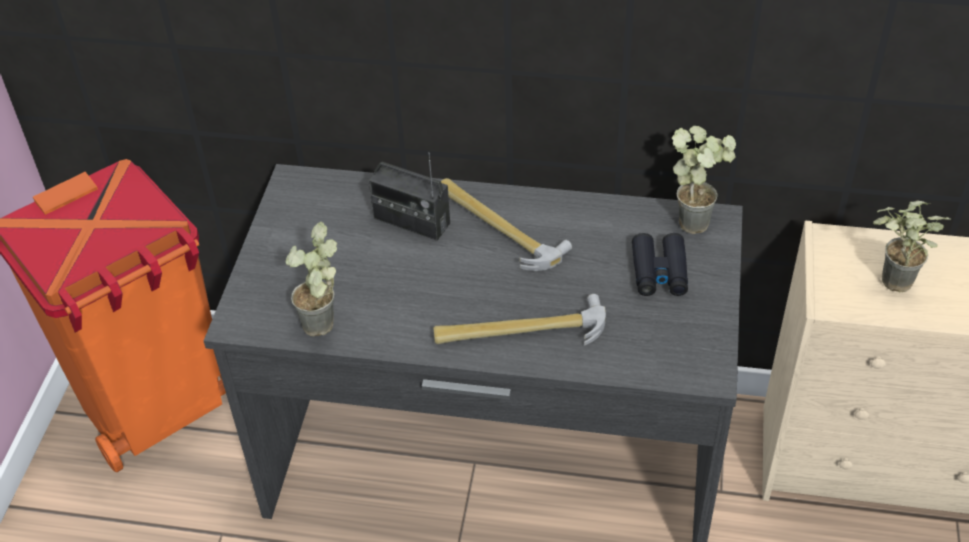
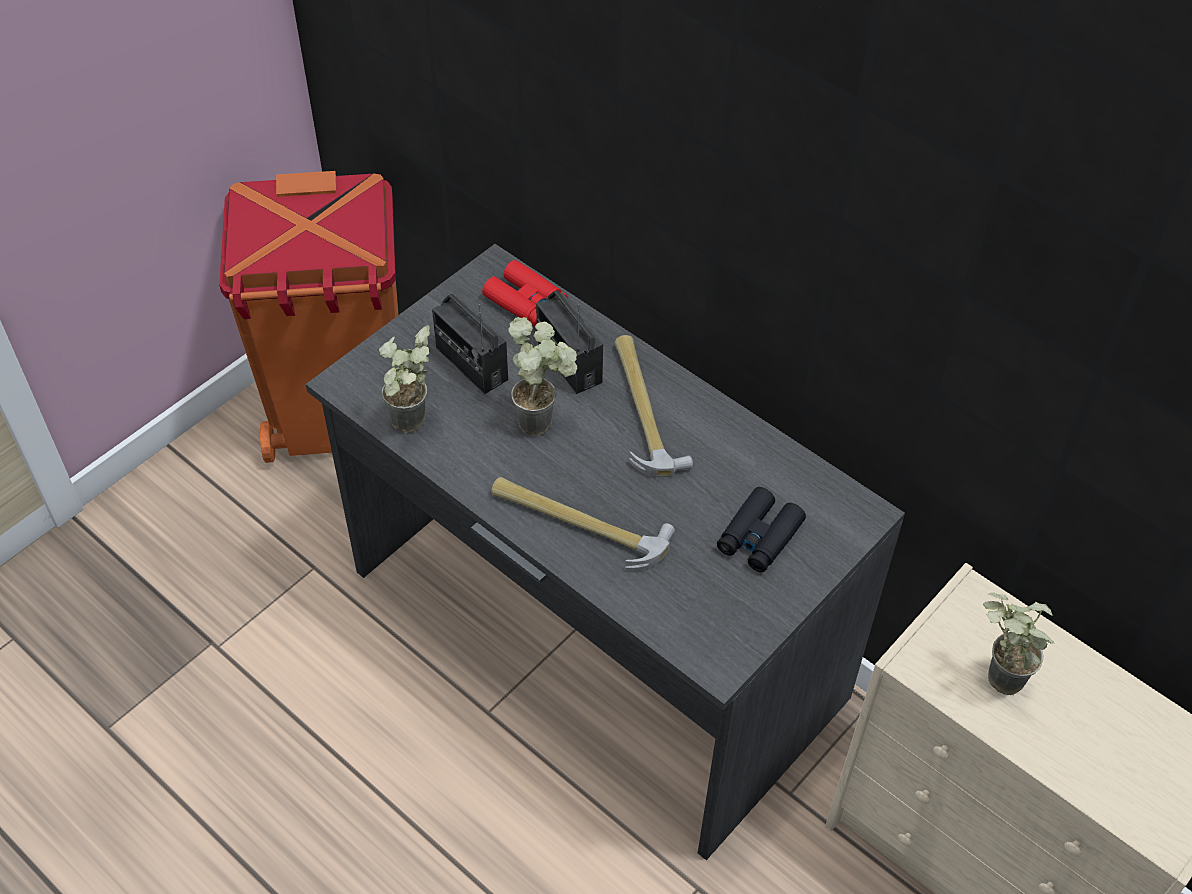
camera: 30 degrees right, 5 degrees up
(334, 258) = (471, 364): none -> radio
(339, 194) = (526, 301): none -> red binoculars
(697, 219) = (845, 502): potted plant -> potted plant (544, 420)

